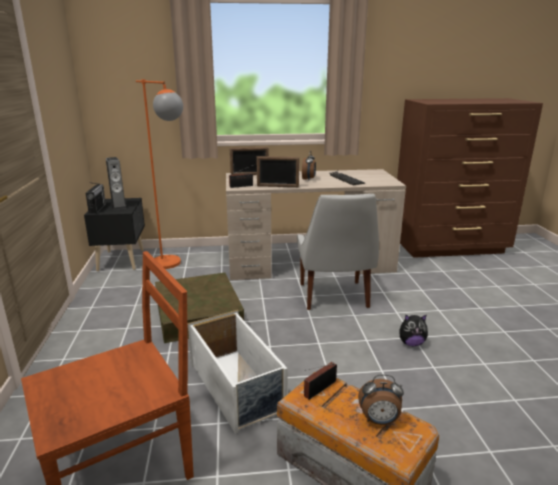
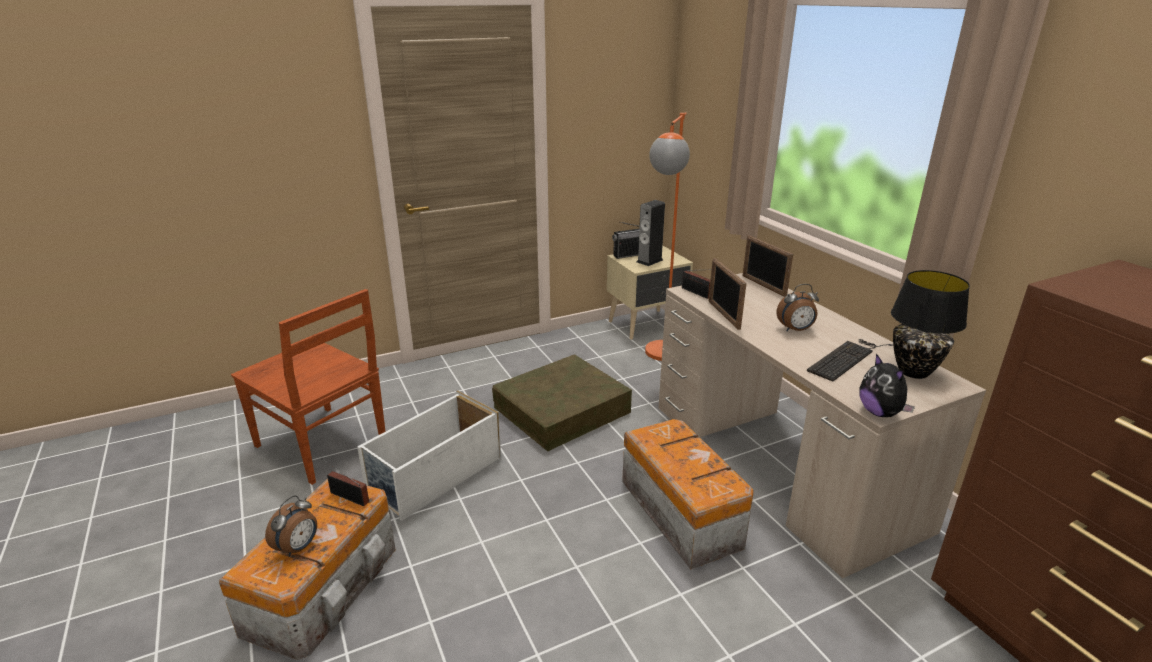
camera: 70 degrees right, 5 degrees up
(122, 260) = (647, 325): black nightstand -> beige nightstand
(334, 297) = (681, 512): white chair -> storage box
(363, 173) = (913, 372): none -> black table lamp
(379, 421) = (298, 547): alarm clock -> alarm clock turned 135 degrees counterclockwise
(411, 343) = (592, 621): plush toy -> plush toy (880, 413)

